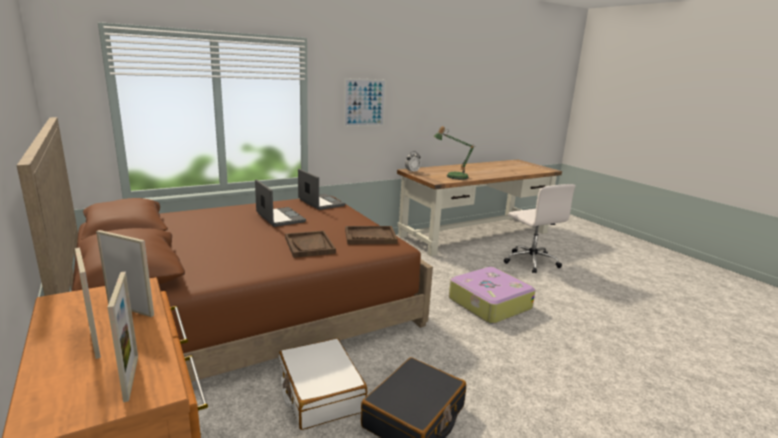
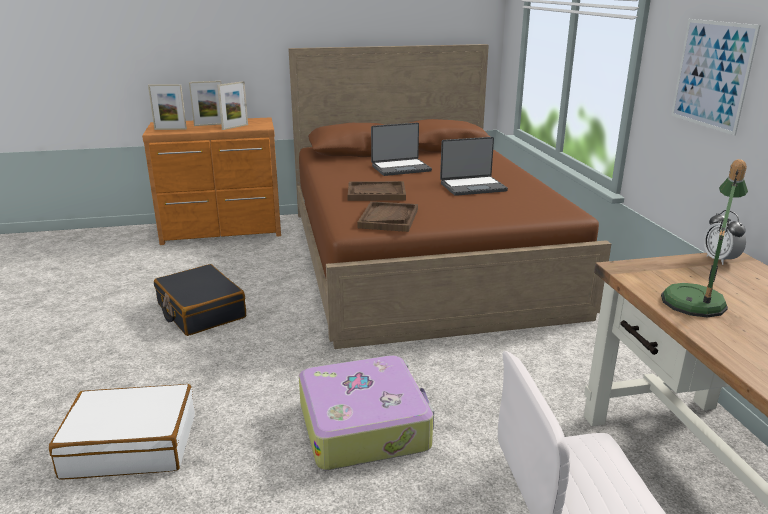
camera: 110 degrees right, 5 degrees up
(320, 203) = (541, 207): laptop -> laptop (400, 168)
(320, 393) = (268, 278): white suitcase -> white suitcase (131, 445)

